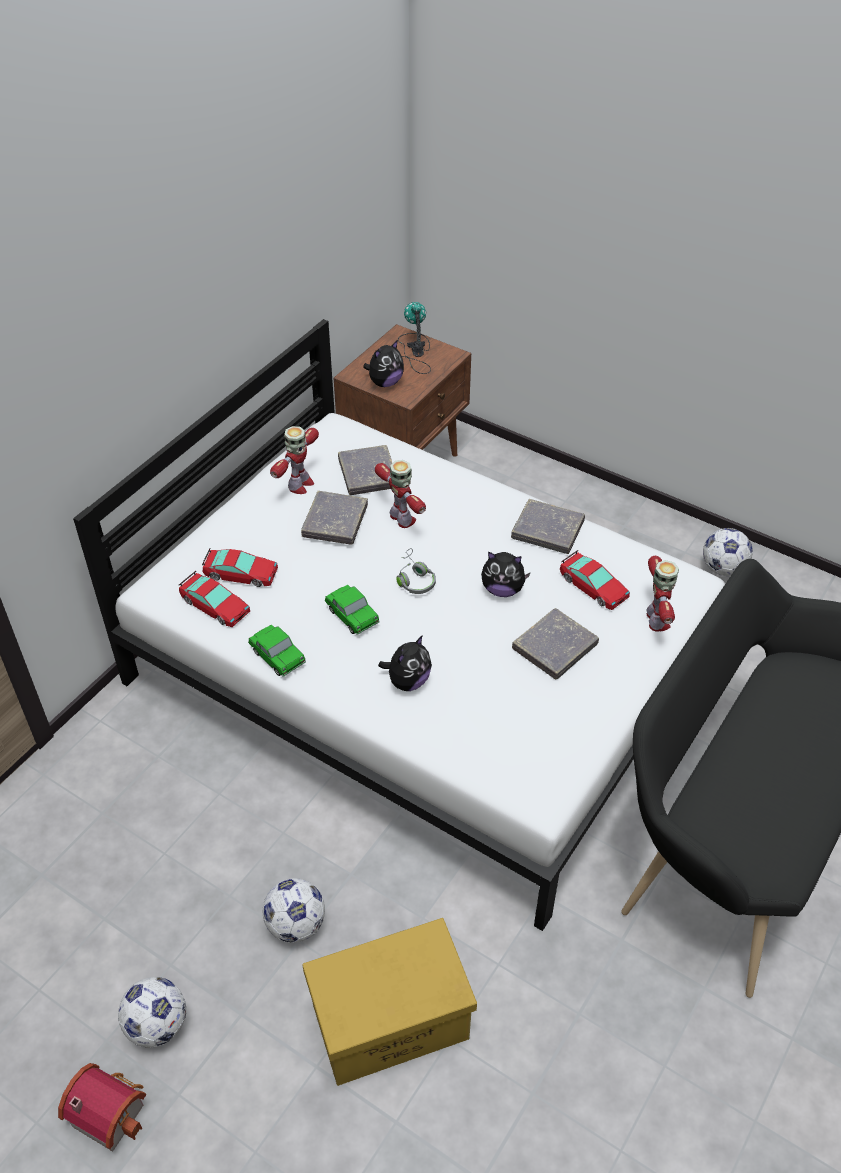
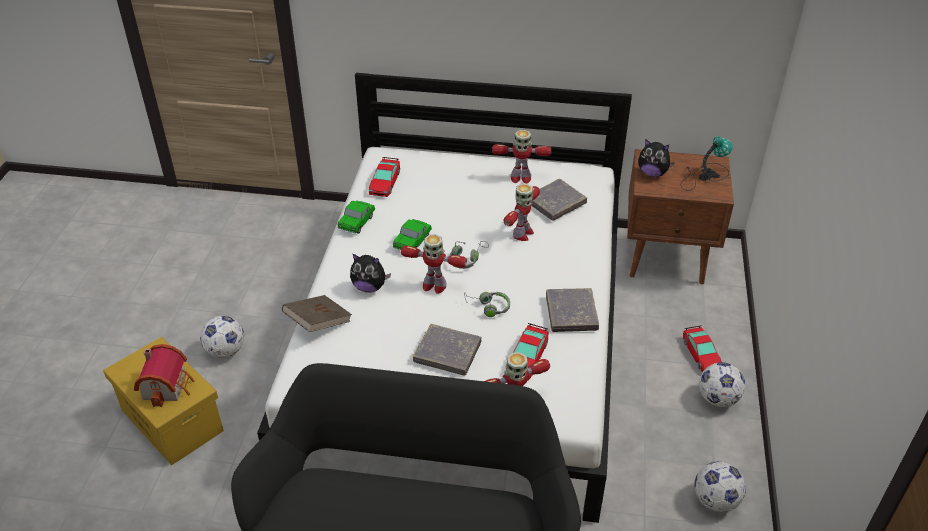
camera: 65 degrees right, 5 degrees down
(109, 1110) = (83, 320): toy house -> toy house (168, 386)
(157, 1026) = (139, 318): football -> football (717, 399)
(240, 574) = (419, 182): toy car -> toy car (701, 354)
(335, 521) = (495, 204): grey book -> none
(440, 623) = (433, 285): none -> toy robot
(445, 748) = (318, 323): none -> brown book
(502, 589) = (488, 307): plush toy -> grey headphones

